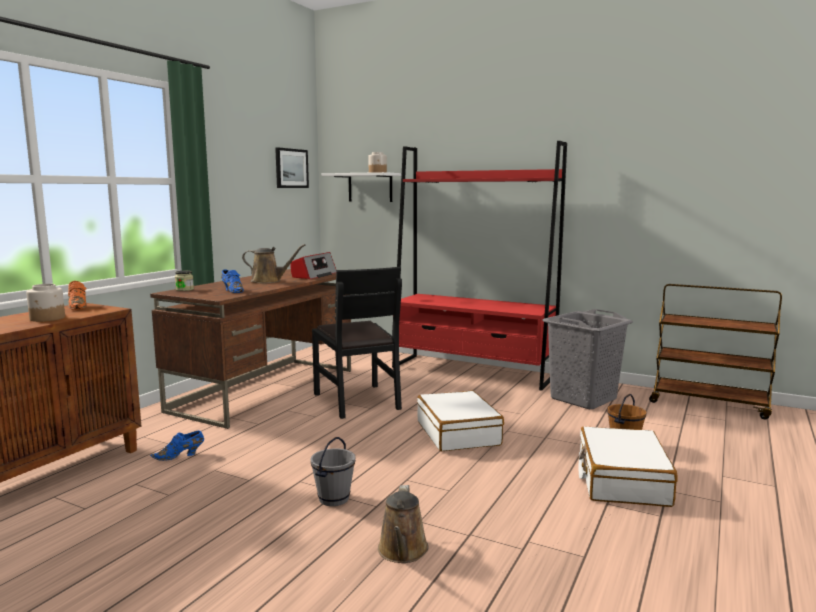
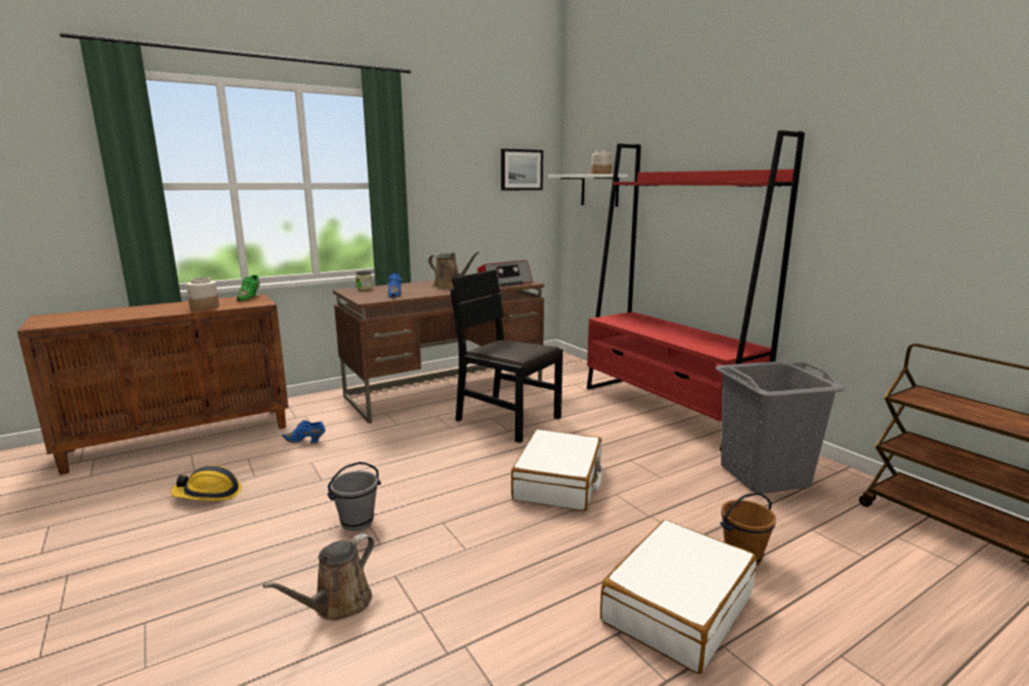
camera: 30 degrees right, 5 degrees up
(78, 306) = (249, 298): orange shoe -> green shoe
(141, 521) = (209, 494): none -> hard hat
(357, 401) = (508, 419): black chair -> black chair turned 120 degrees clockwise

